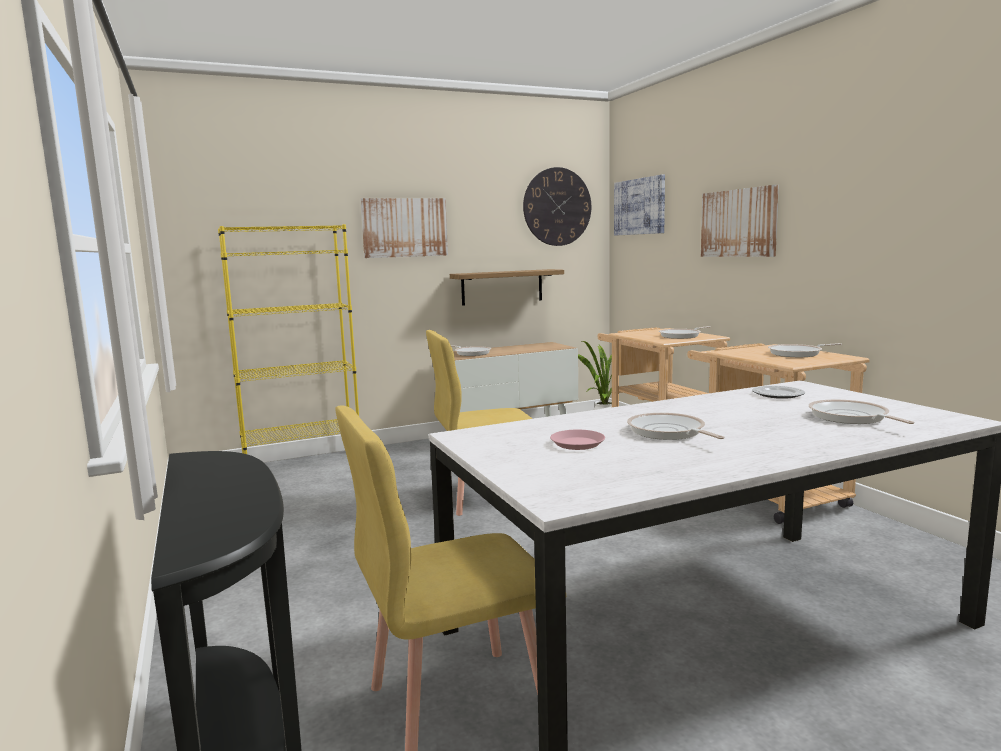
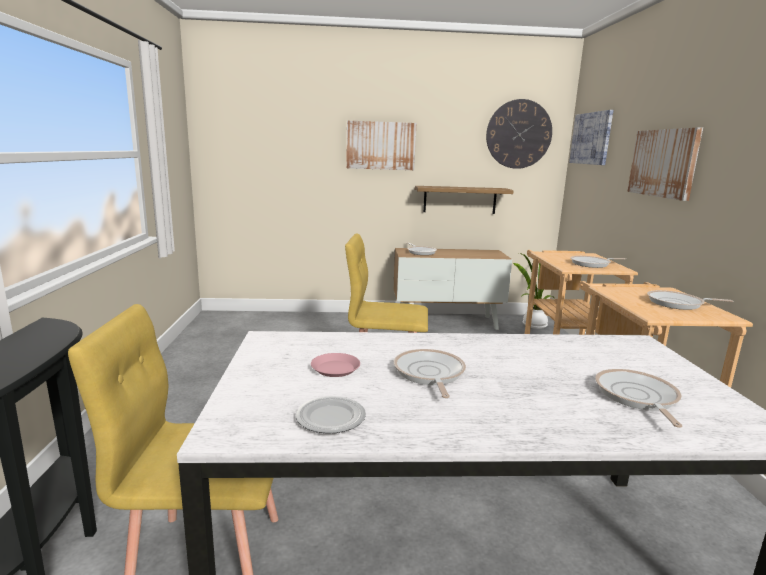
camera: 20 degrees right, 5 degrees up
(303, 466) = (283, 319): yellow bookcase -> none
(778, 394) = (599, 349): plate -> plate (331, 418)

